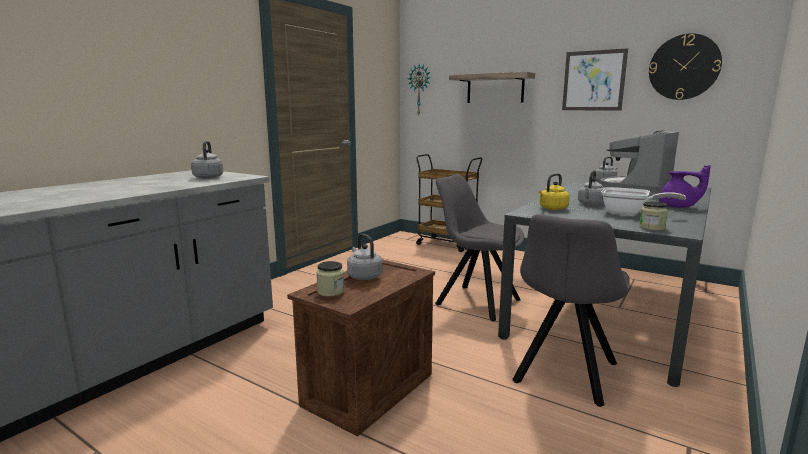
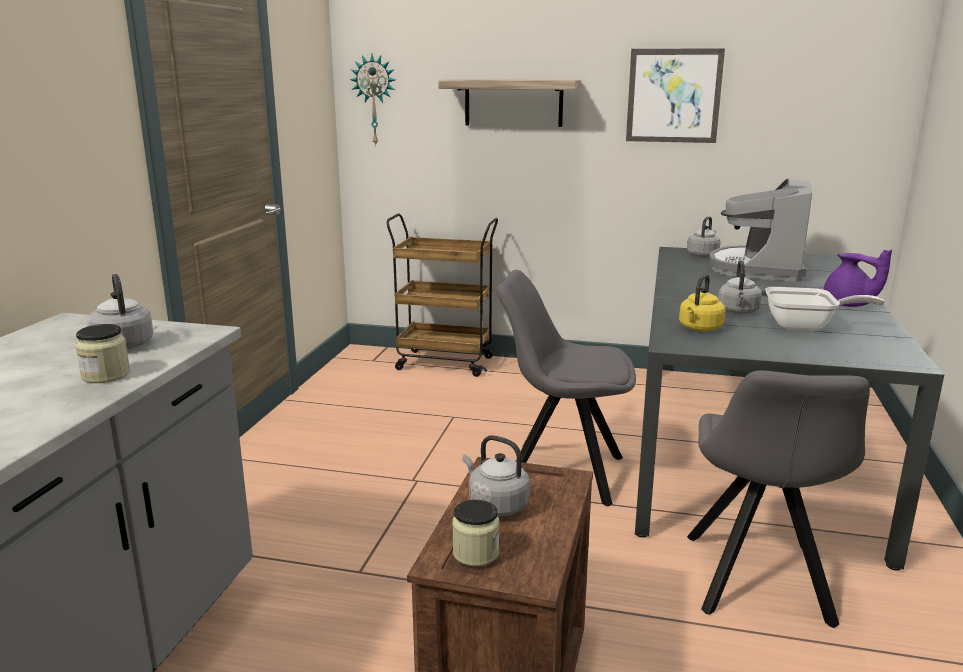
camera: 20 degrees left, 5 degrees up
(652, 227) = (865, 357): jar -> jar (106, 375)
(678, 207) = (848, 305): purple teapot -> purple teapot turned 45 degrees clockwise
(684, 67) = (803, 81): wall clock -> none

